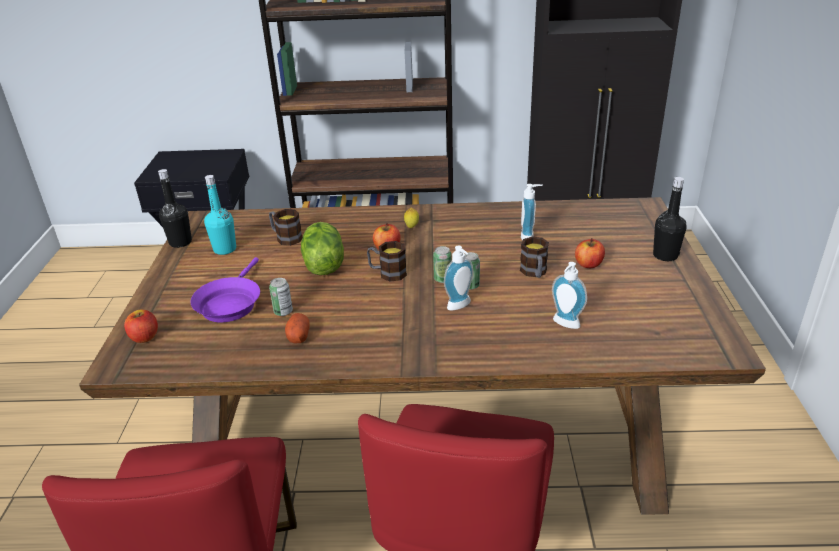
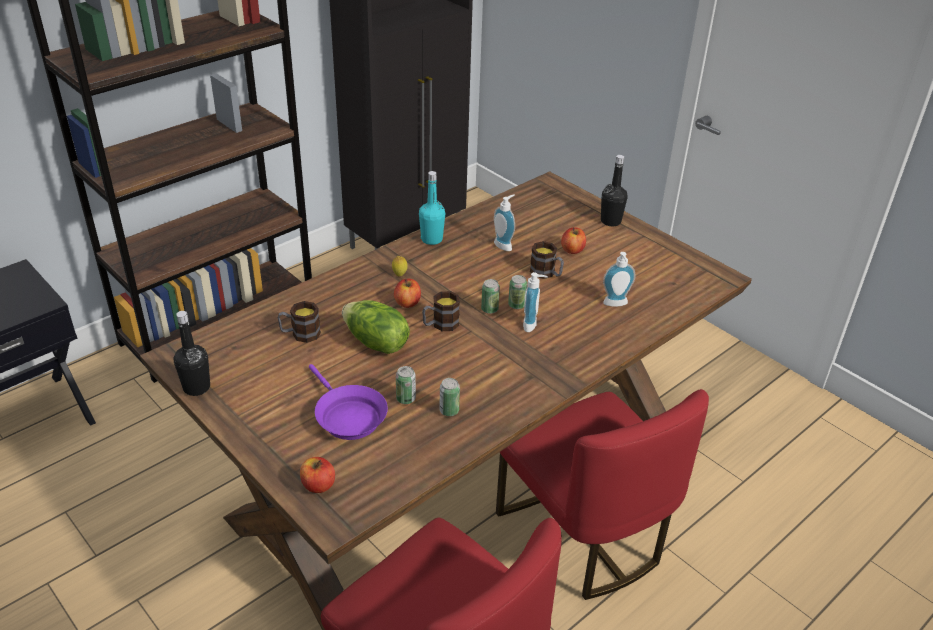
camera: 45 degrees left, 5 degrees up
(225, 249) = (257, 372): turquoise bottle -> turquoise bottle (431, 239)
(298, 336) = (449, 411): potato -> can

